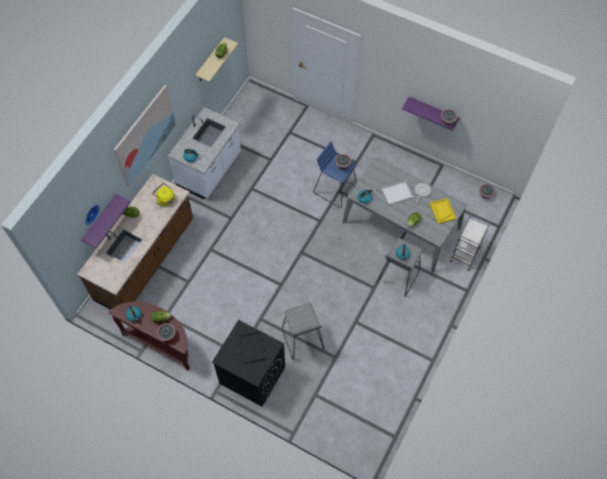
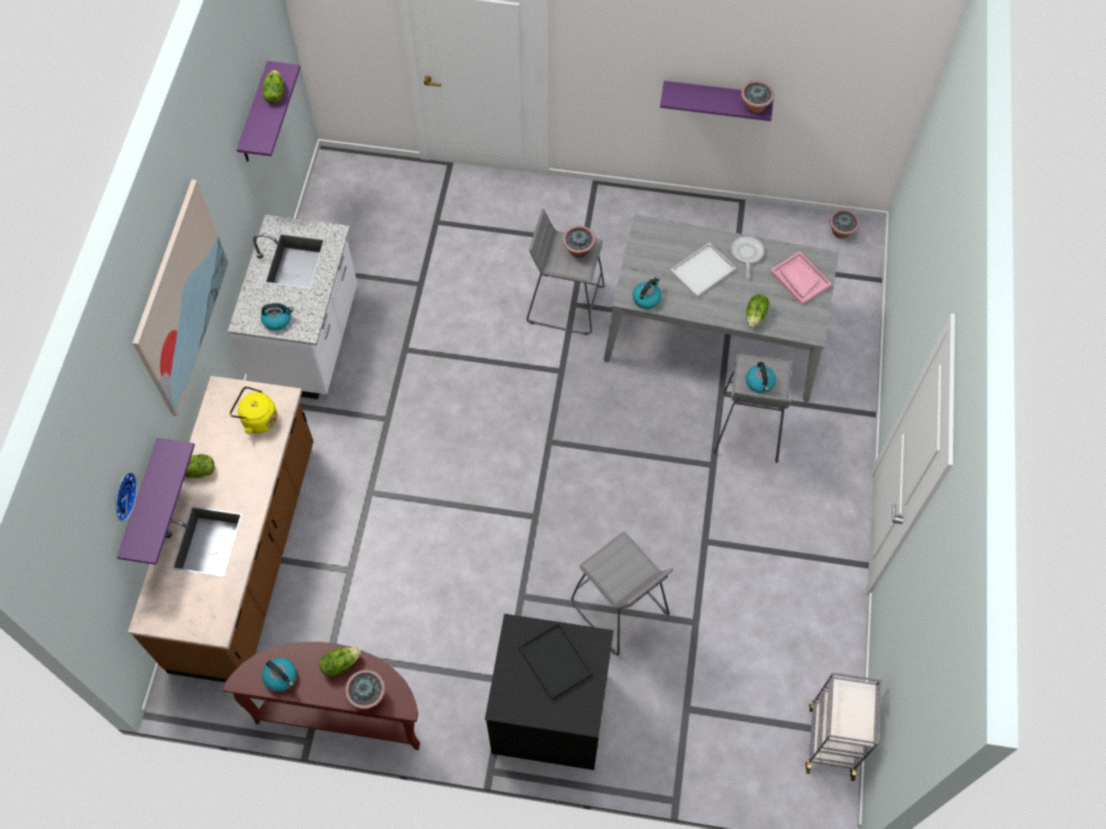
camera: 20 degrees left, 0 degrees up
(210, 61) = (255, 115): beige shelf -> purple shelf
(335, 189) = (565, 303): blue stool -> grey stool
(442, 211) = (800, 279): yellow tray -> pink tray
(465, 253) = (850, 348): grey cart -> grey cart (831, 739)

